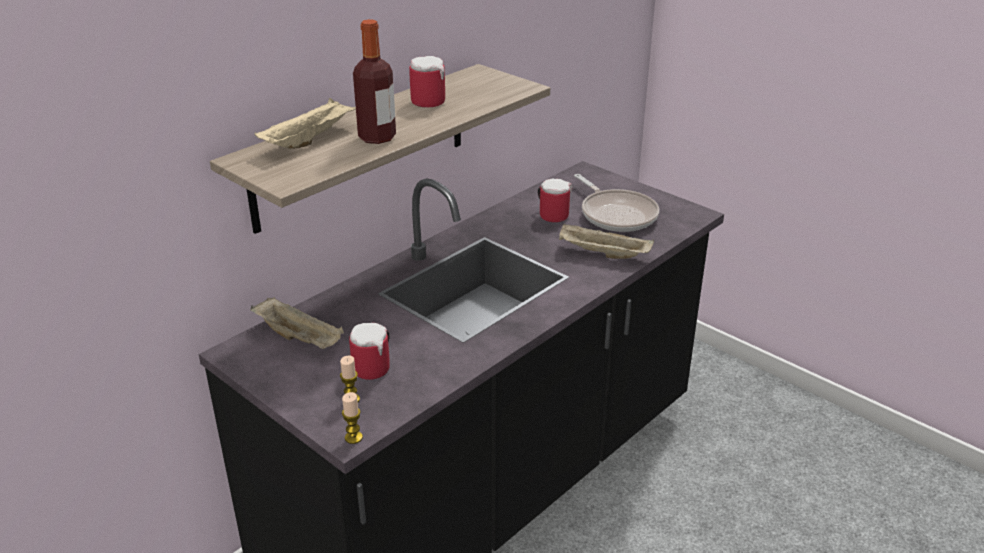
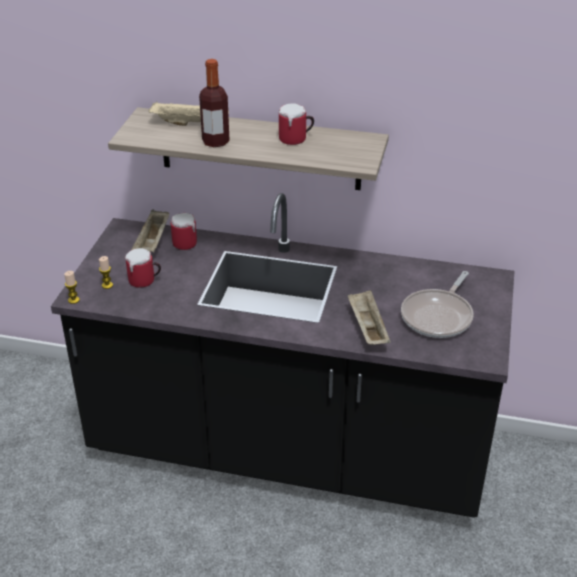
camera: 60 degrees right, 5 degrees up
(552, 214) = (403, 284): mug -> mug (187, 242)

